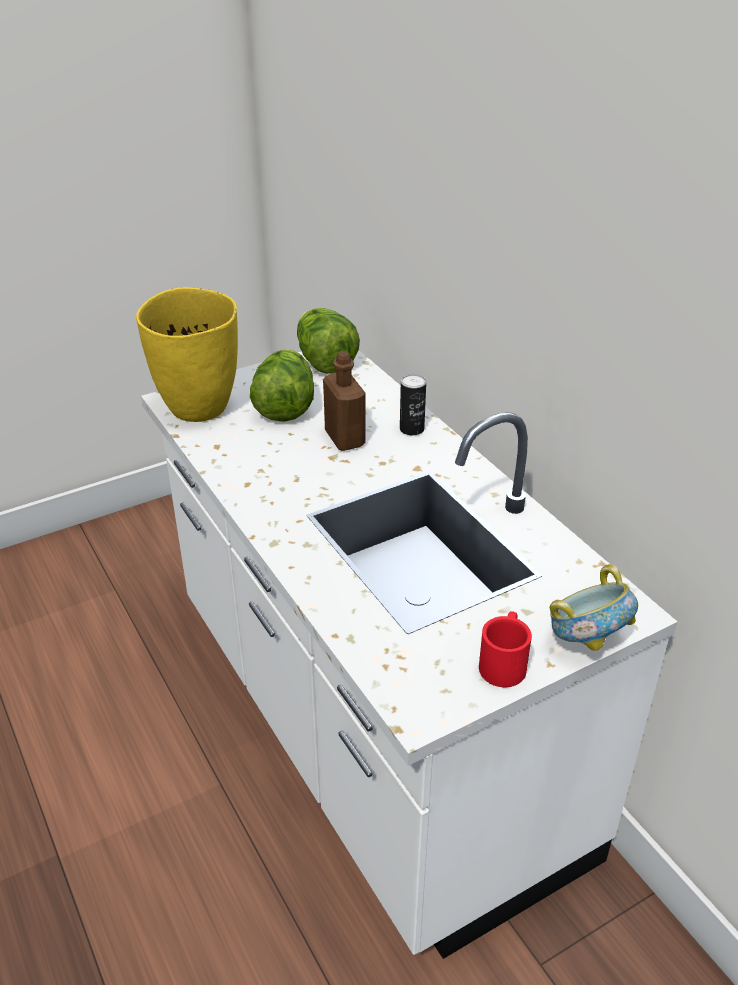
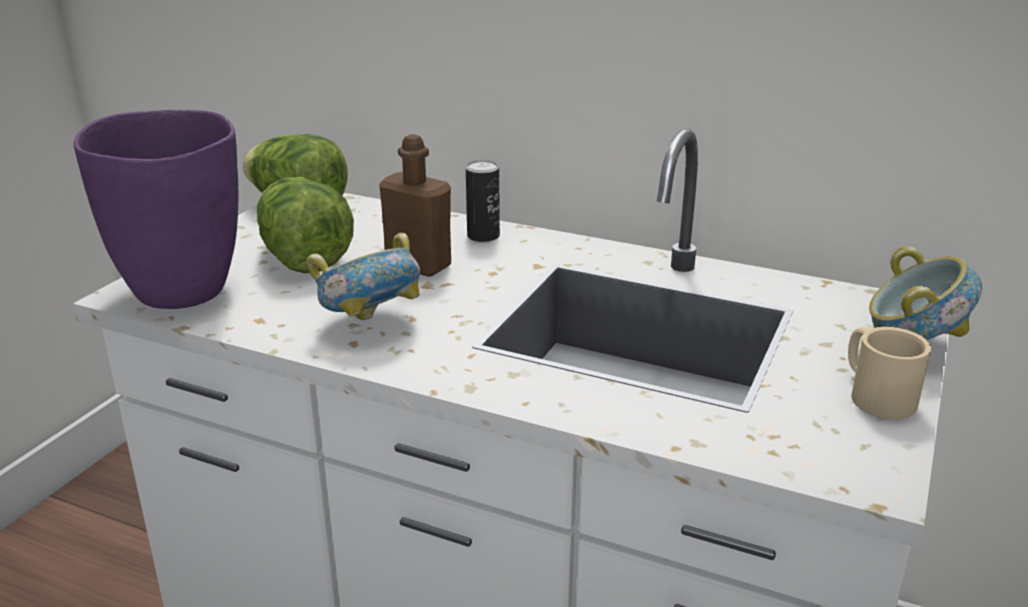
camera: 35 degrees left, 10 degrees down
(199, 408) = (183, 291): yellow vase -> purple vase
(271, 473) = (371, 323): none -> bowl
(504, 661) = (874, 394): red mug -> beige mug

